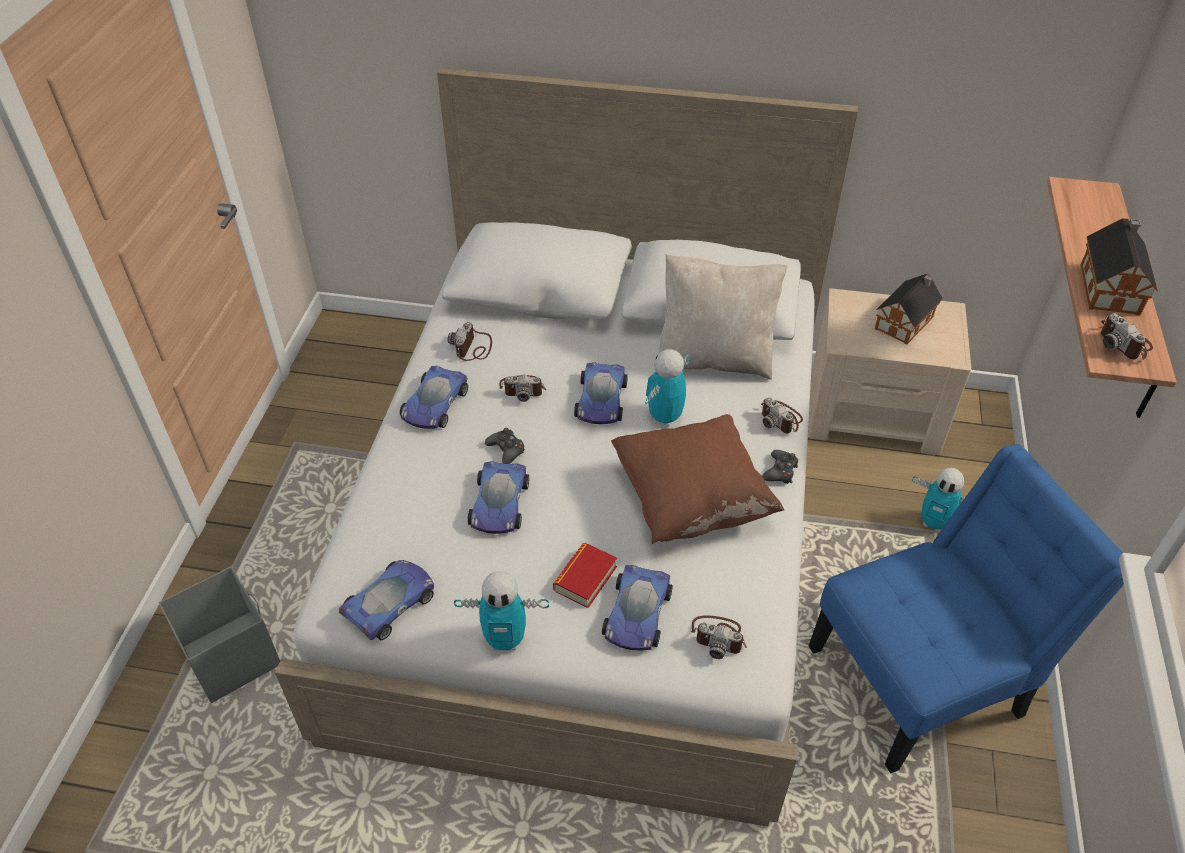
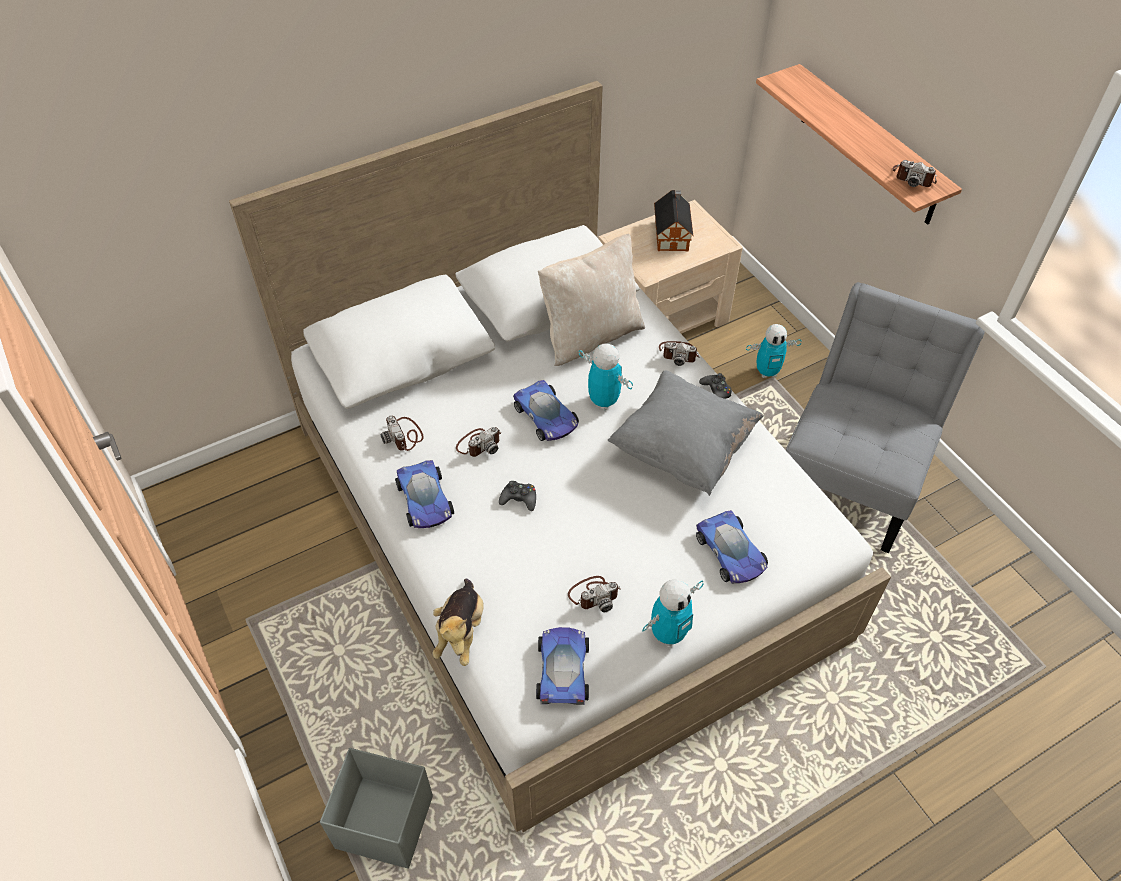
camera: 40 degrees left, 5 degrees up
(350, 519) = (461, 632): none -> plush toy
(499, 504) = (559, 543): toy car -> none
(585, 578) = (673, 553): book -> none
(664, 417) = (603, 401): toy robot -> toy robot turned 135 degrees clockwise
(691, 500) = (682, 450): brown pillow -> grey pillow
(719, 636) = (792, 530): camera -> camera (594, 594)
(925, 676) = (851, 478): blue chair -> grey chair
(1110, 287) = (869, 142): toy house -> none

